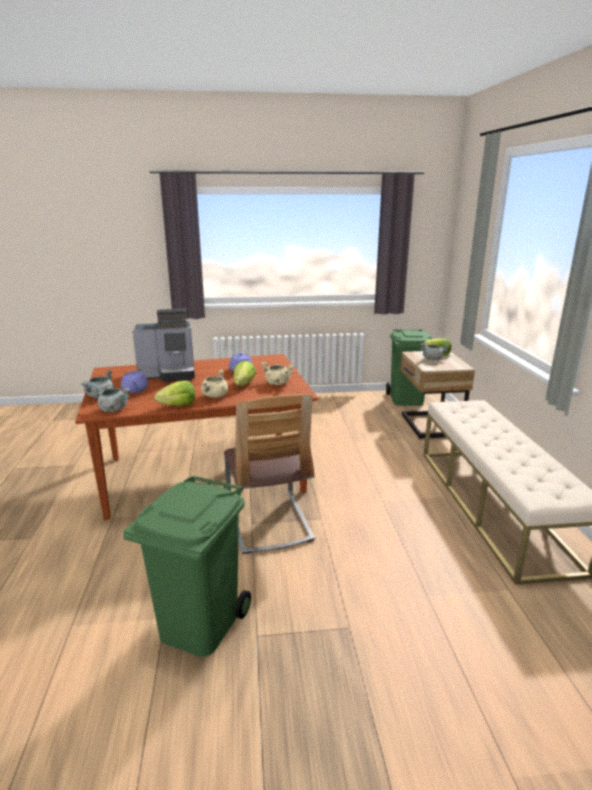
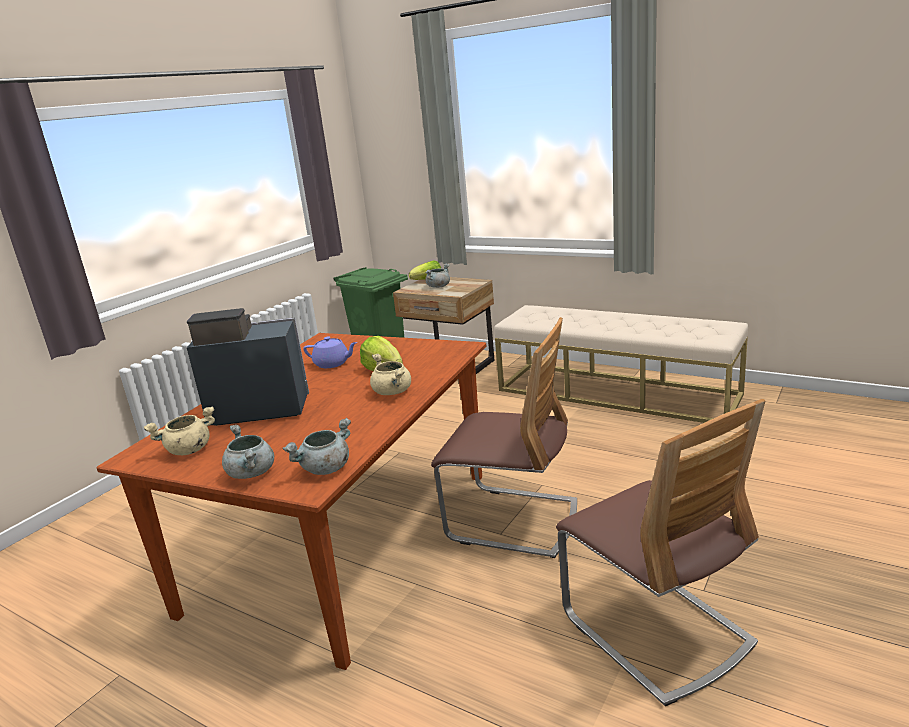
camera: 50 degrees left, 0 degrees up
(135, 390) = (274, 442): purple teapot -> none
(169, 374) = (256, 409): coffee machine -> coffee machine turned 120 degrees counterclockwise
(178, 405) = (387, 419): lettuce -> none
(198, 624) = (656, 630): green trash can -> chair
(277, 383) = (412, 353): beige cooking pot -> beige cooking pot (188, 450)

